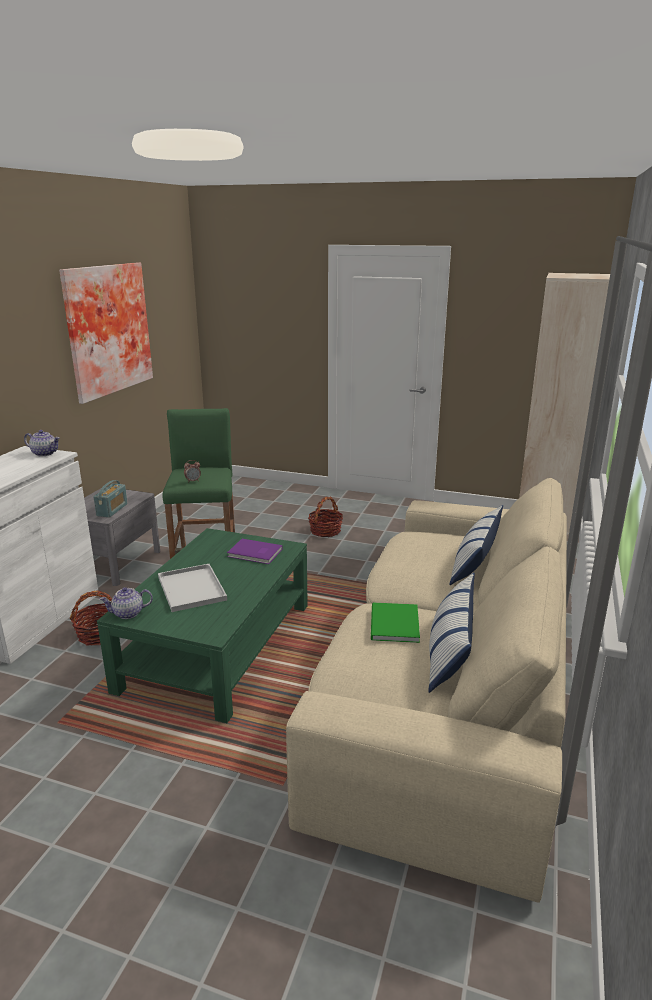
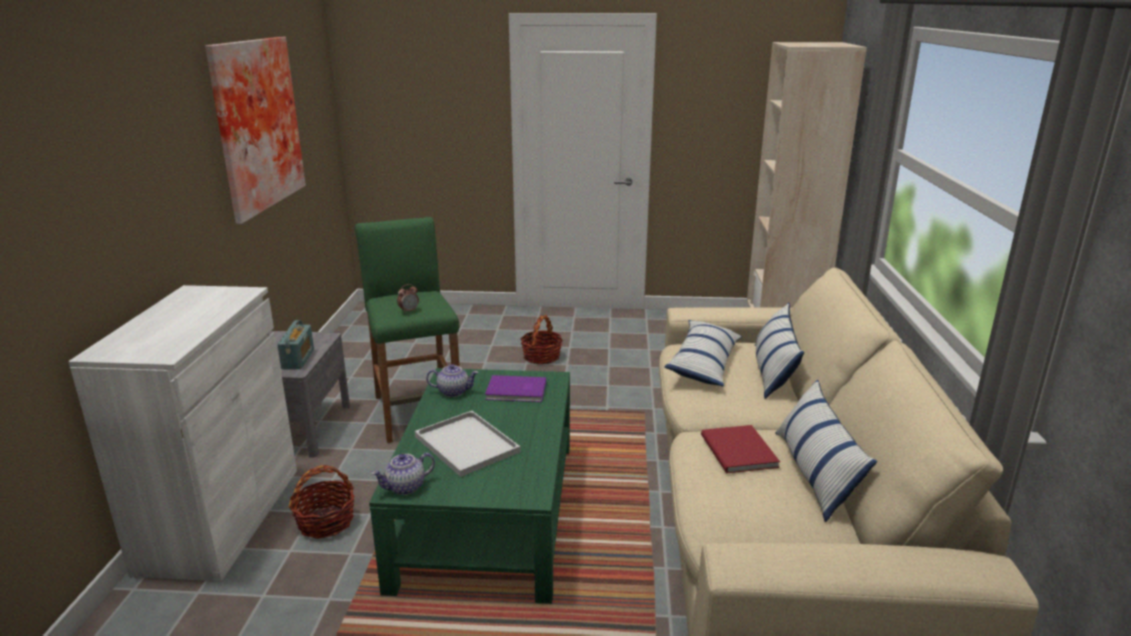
camera: 15 degrees left, 0 degrees up
(45, 453) = (223, 292): teapot -> teapot (453, 392)
(393, 625) = (737, 452): green book -> red book
(417, 550) = (704, 364): none -> pillow

